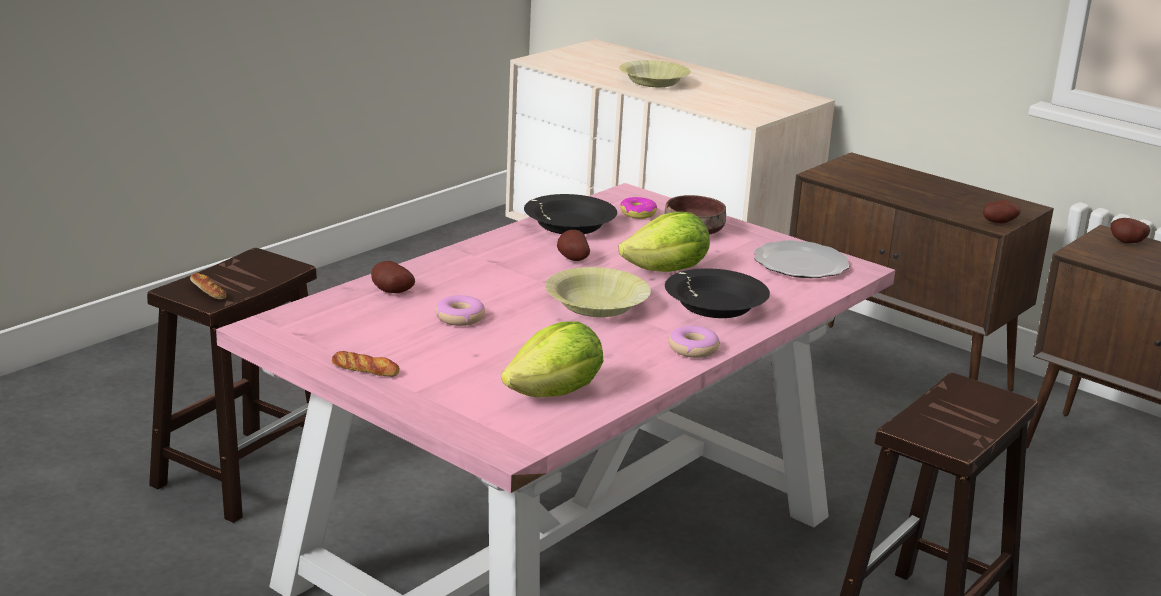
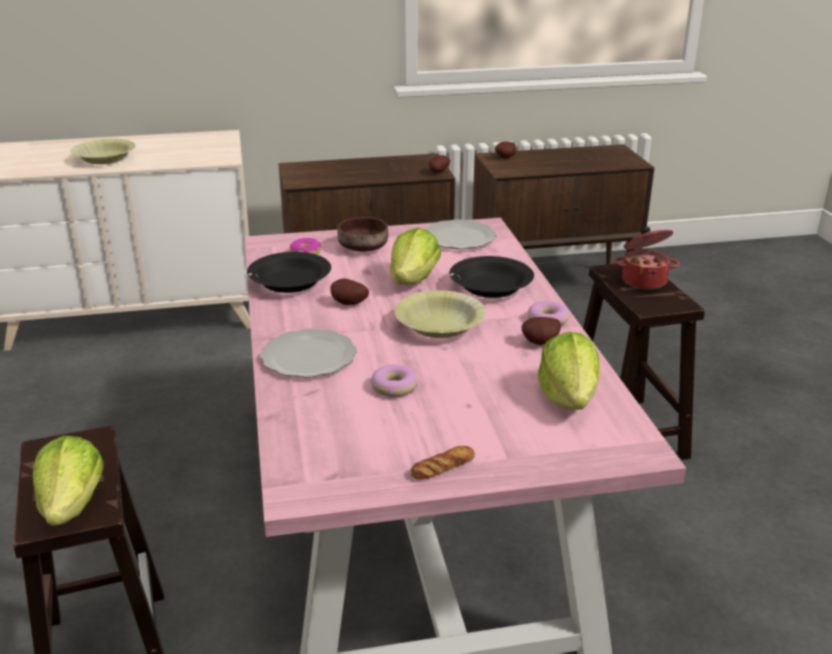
camera: 50 degrees left, 5 degrees up
(208, 291) = (73, 505): bread -> lettuce
(390, 292) = (307, 400): potato -> potato (541, 343)
(456, 273) = (309, 357): none -> plate
(976, 410) = (644, 280): none -> cooking pot

